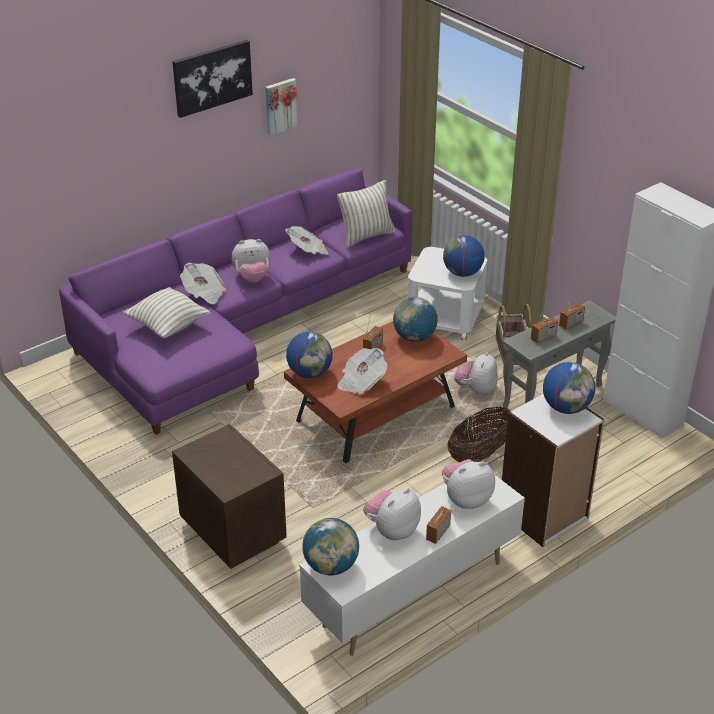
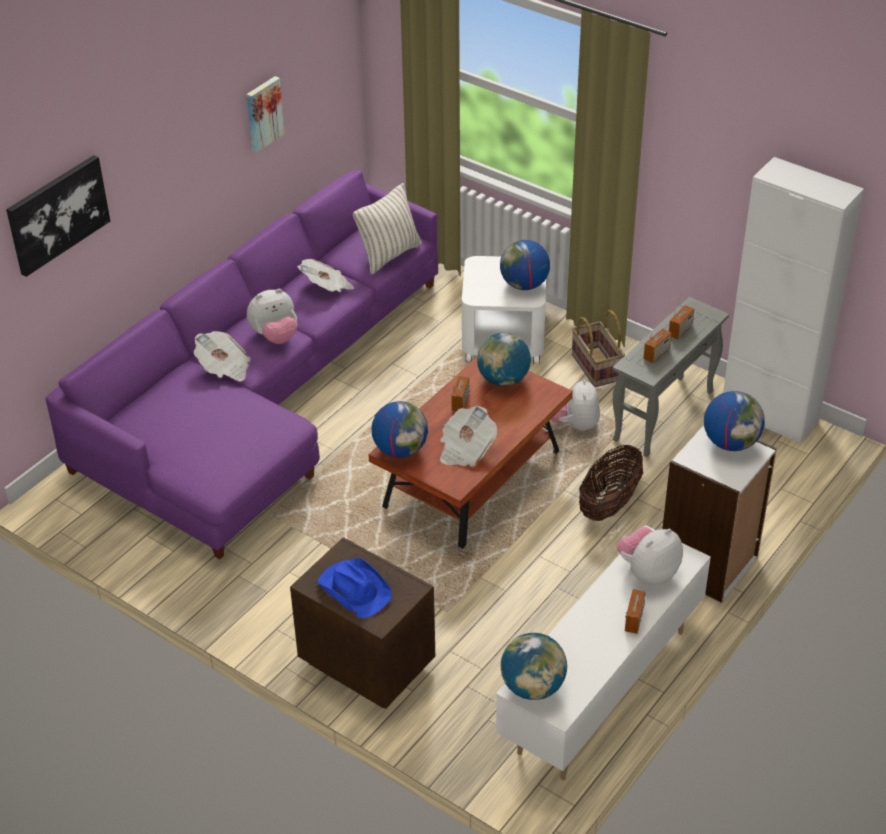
camera: 15 degrees left, 5 degrees up
(168, 326) = (200, 422): pillow -> none
(212, 77) = (189, 97): picture -> picture (57, 214)
(220, 463) = (354, 589): none -> blue hat
(392, 530) = (582, 628): plush toy -> none

